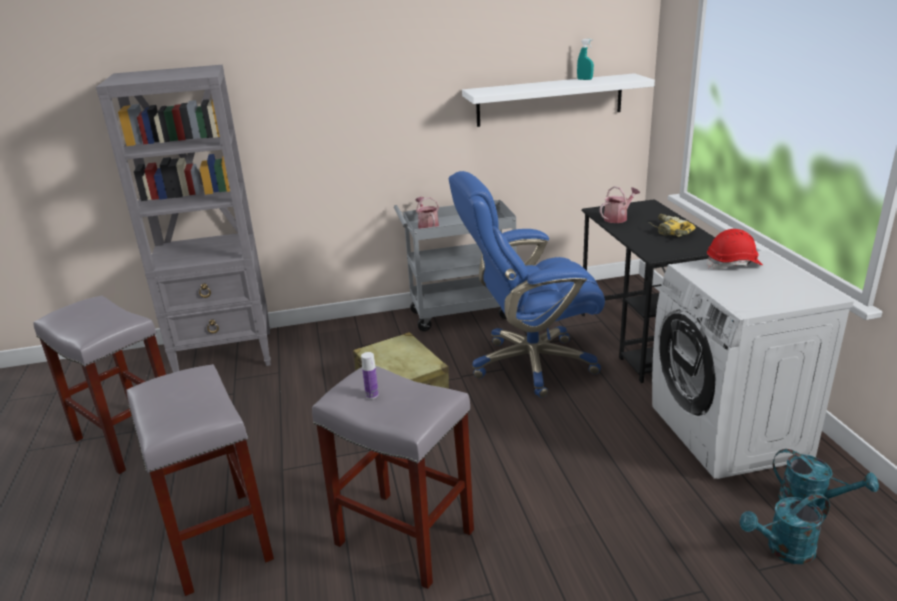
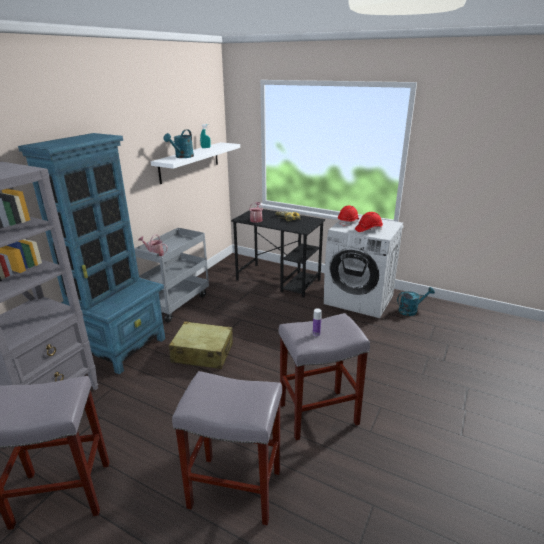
camera: 50 degrees left, 0 degrees up
(344, 337) = (124, 347): none -> blue cabinet
(528, 365) = (248, 312): blue office chair -> none
(742, 288) = (368, 229): none -> red hard hat
(783, 550) = (426, 329): turquoise watering can -> turquoise watering can (182, 157)

